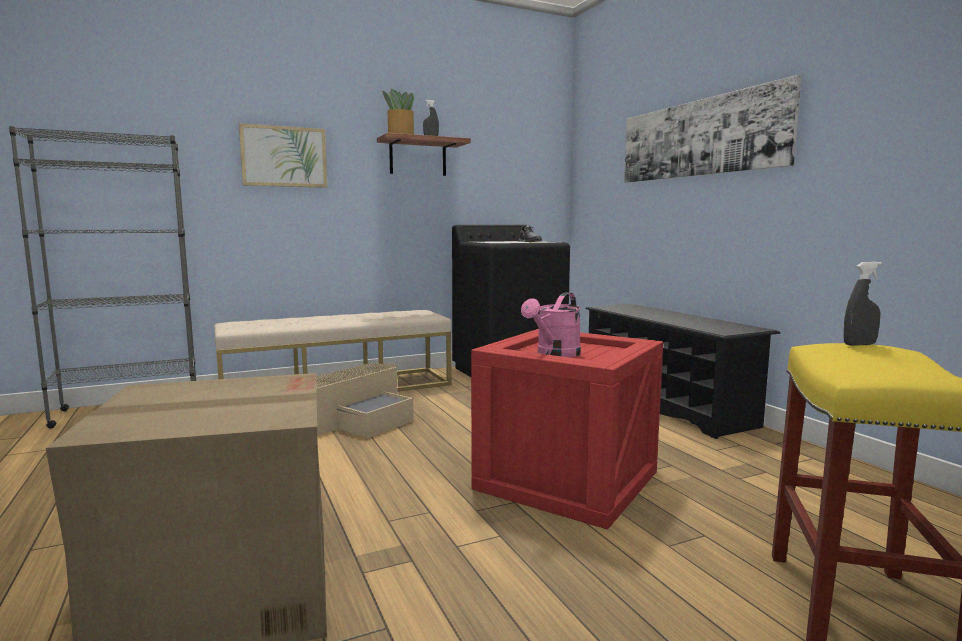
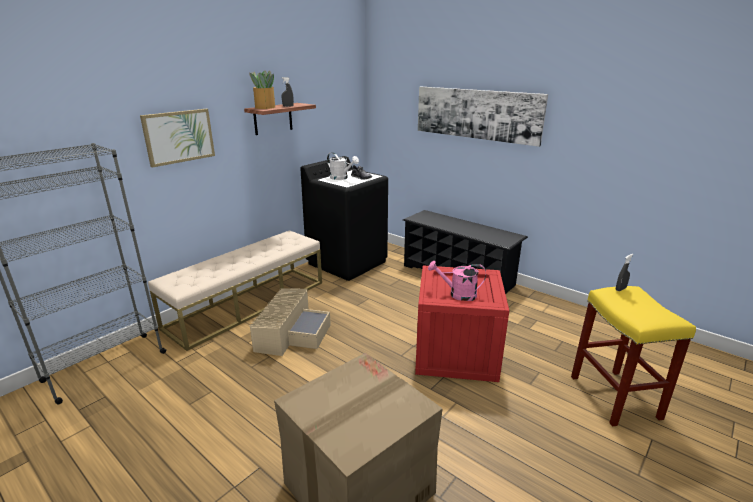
camera: 25 degrees left, 15 degrees up
(502, 241) = (341, 178): none -> white watering can
(554, 354) = (458, 294): pink watering can -> pink watering can turned 90 degrees clockwise

